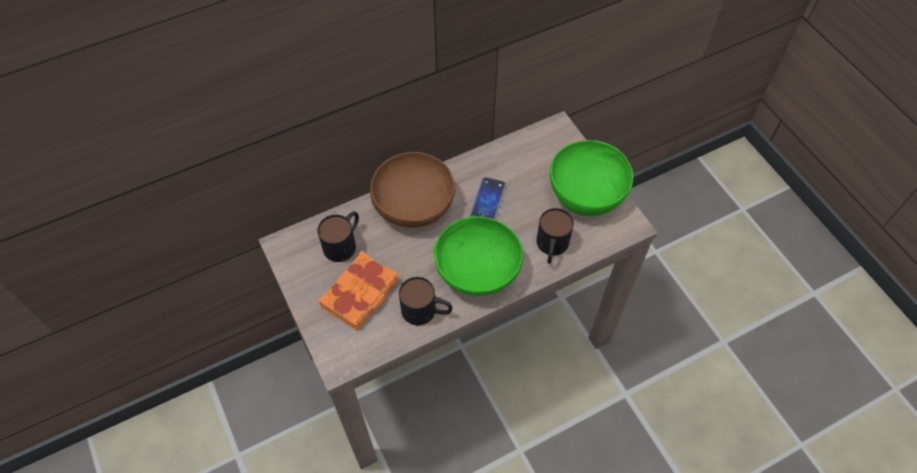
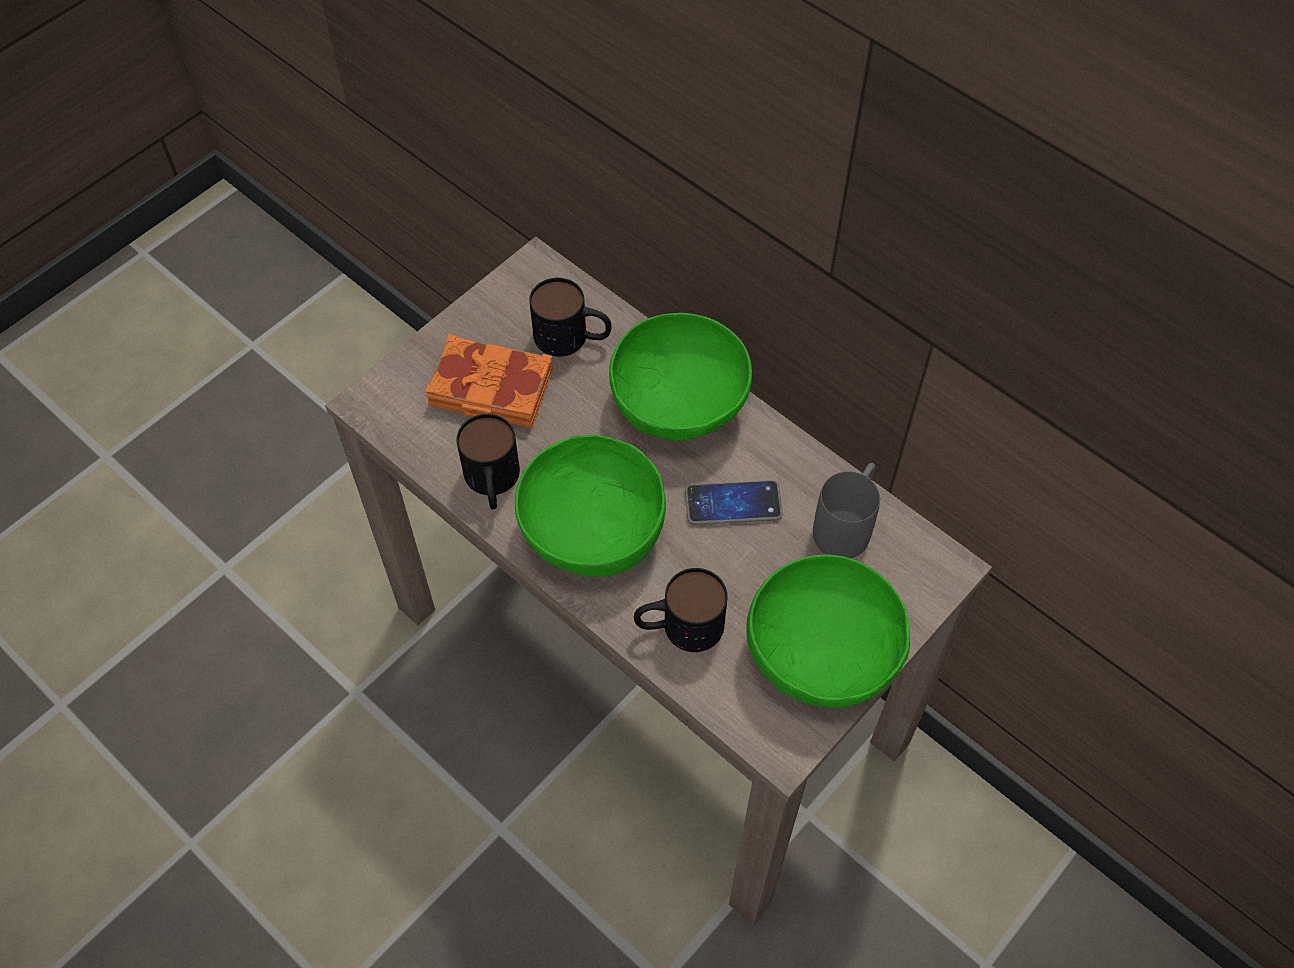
camera: 70 degrees right, 0 degrees up
(414, 204) = (680, 404): brown bowl -> green bowl
(519, 157) = (847, 524): none -> grey mug

